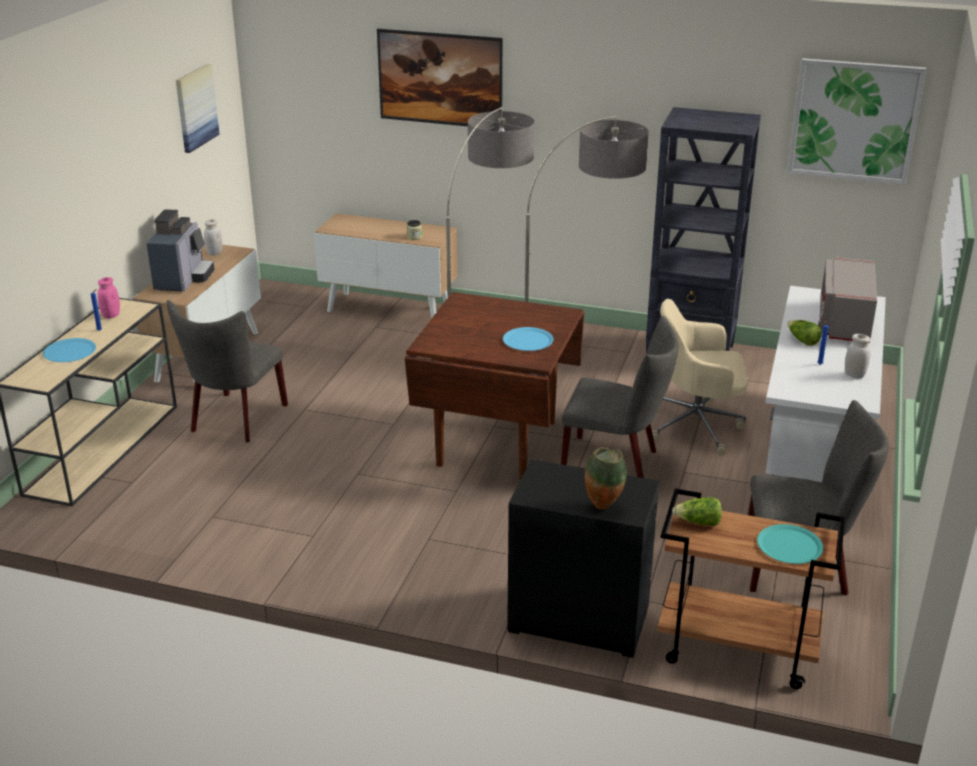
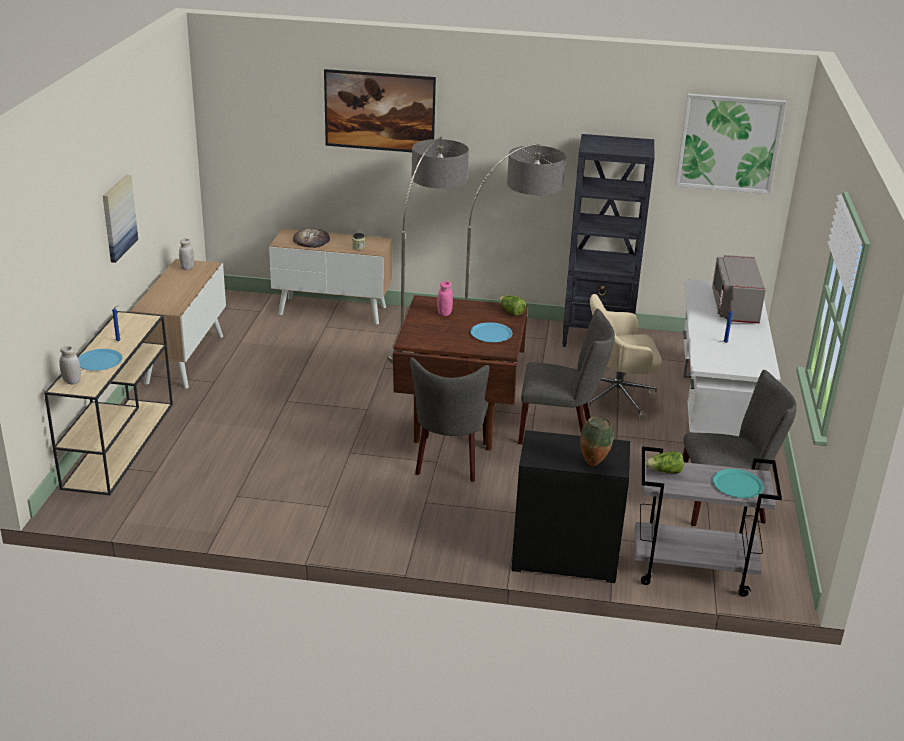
camera: 10 degrees left, 0 degrees up
(111, 315) = (122, 327): pink jar -> pink jar (444, 313)
(183, 279) = (169, 293): coffee machine -> none
(196, 108) = (167, 140): picture -> picture (118, 218)
(235, 420) = (229, 414): grey chair -> grey chair (449, 461)
(364, 227) = (311, 240): none -> bread
(735, 650) = (691, 571): brown cart -> grey cart
(802, 340) = (706, 324): lettuce -> lettuce (511, 312)
(854, 375) = (754, 350): white jar -> white jar (72, 381)

